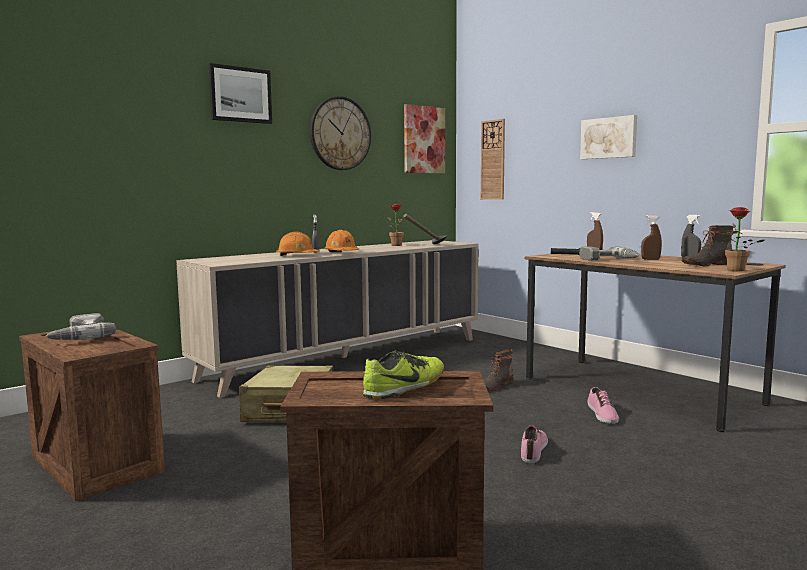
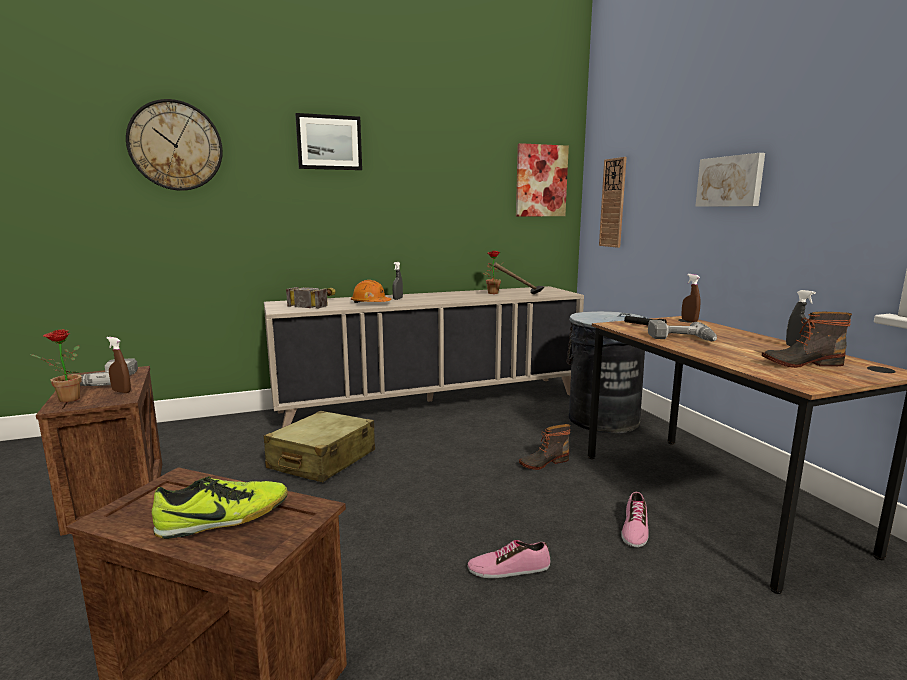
camera: 20 degrees right, 5 degrees up
(242, 258) = (319, 303): none -> hammer
(340, 133) = (440, 177): wall clock -> wall clock (176, 146)
(341, 253) = (418, 302): orange hard hat -> none
(514, 353) = (603, 419): none -> grey trash can
(534, 450) = (508, 568): shoe -> shoe turned 135 degrees counterclockwise
(650, 259) = (738, 343): brown spray bottle -> brown spray bottle (121, 391)
(734, 270) = (826, 382): potted plant -> potted plant (64, 400)

